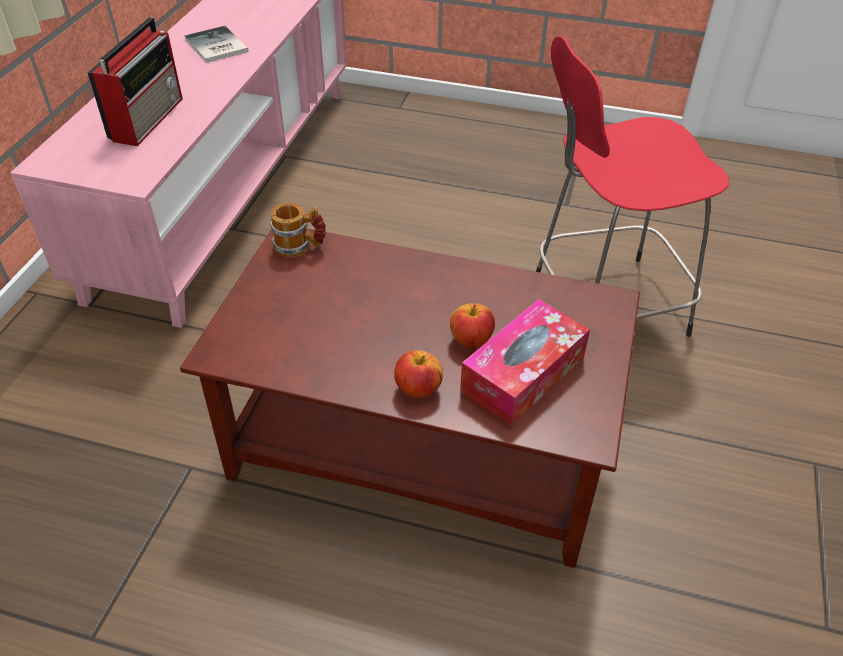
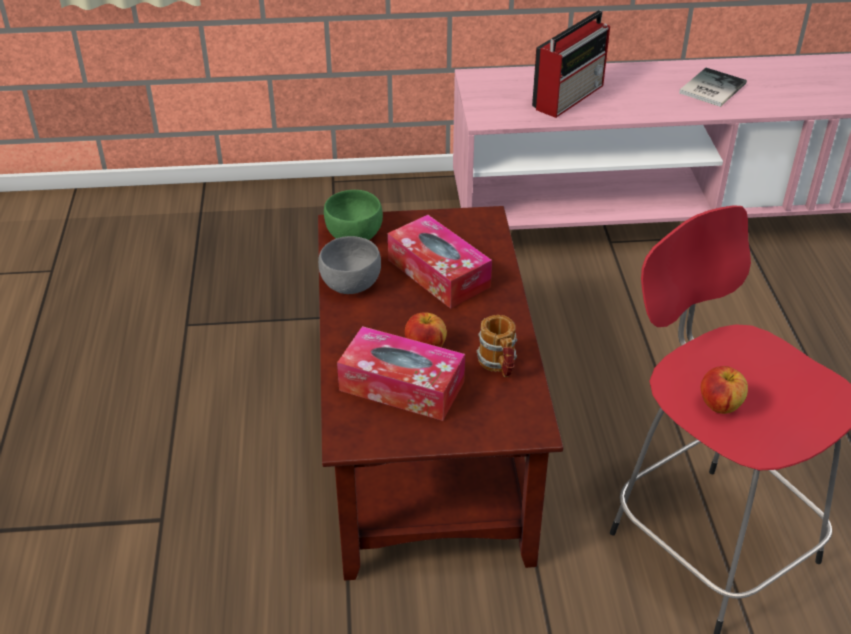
camera: 70 degrees right, 5 degrees down
(148, 118) = (570, 96): radio -> radio turned 45 degrees counterclockwise
(245, 345) = (354, 235): none -> green bowl
(300, 247) = (480, 226): mug -> mug (499, 365)
(334, 371) = (350, 284): none -> grey bowl
(358, 298) = (438, 273): none -> tissue box
(418, 389) = (354, 331): apple -> apple (719, 405)

